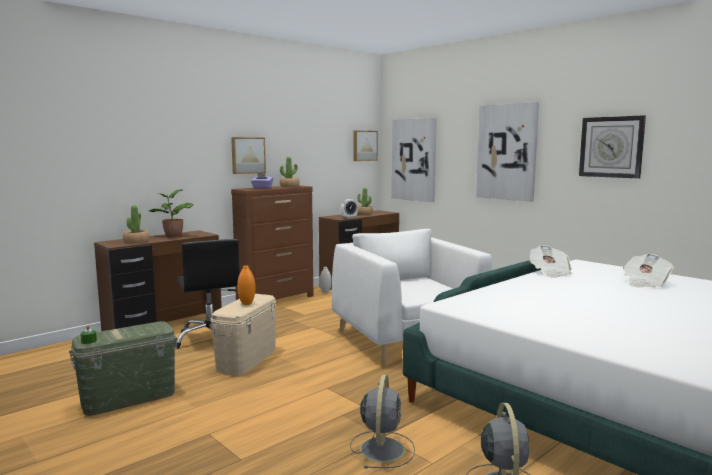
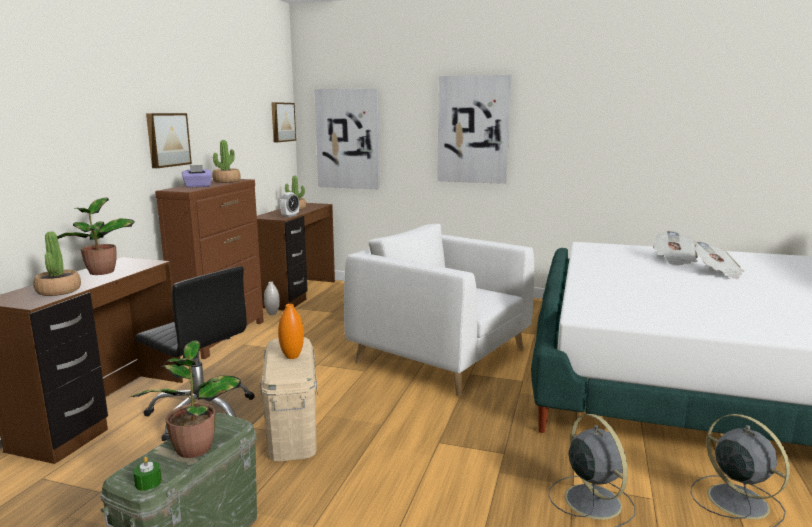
camera: 30 degrees left, 5 degrees up
(129, 332) = (194, 447): none -> potted plant
(549, 273) = (586, 260): newspaper -> newspaper (717, 272)
(611, 147) = (592, 124): wall clock -> none

